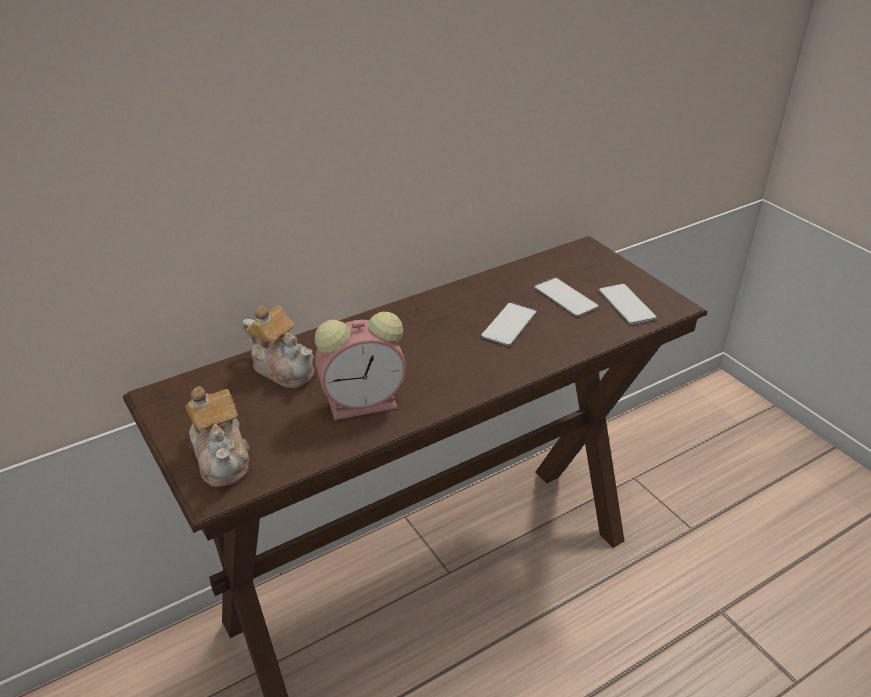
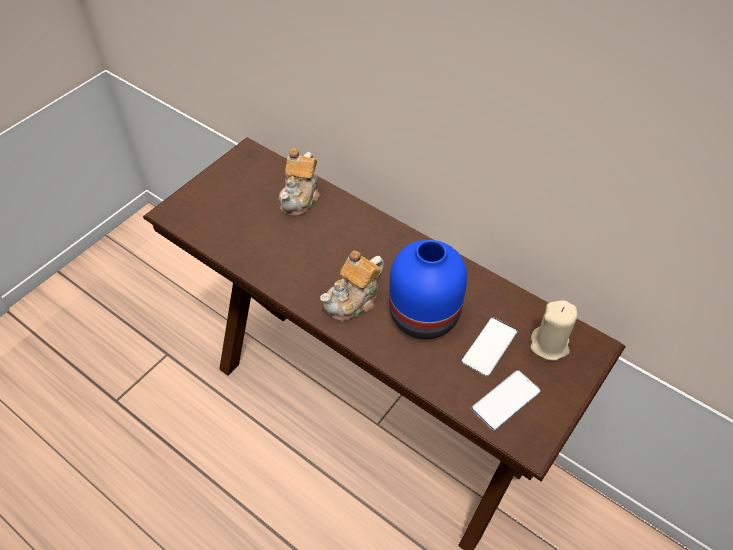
camera: 70 degrees right, 15 degrees up
(222, 457) = (201, 203): teapot -> teapot (354, 300)
(365, 402) = (281, 254): alarm clock -> none
(509, 324) = (422, 314): phone -> blue vase
(577, 267) = (549, 345): none -> beige candle

